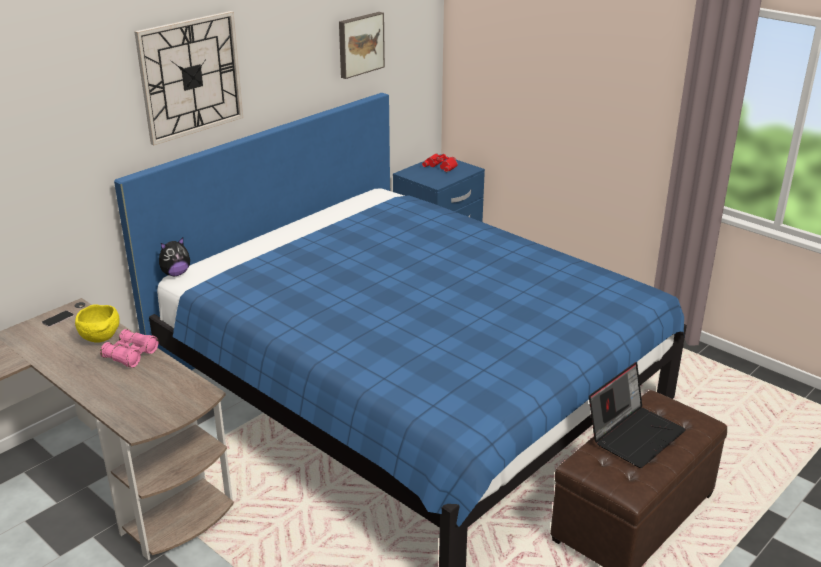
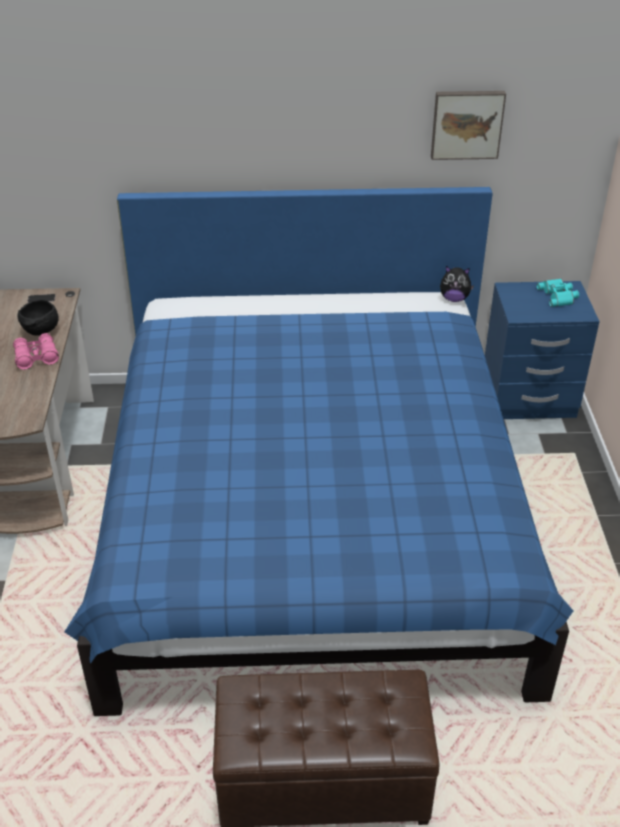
camera: 45 degrees right, 10 degrees up
(101, 338) = (41, 332): yellow bowl -> black bowl
(175, 274) = (164, 300): plush toy -> plush toy (454, 299)
(191, 77) = (220, 114): wall clock -> none
(441, 165) = (559, 296): red binoculars -> turquoise binoculars
(634, 434) = (326, 700): laptop -> none

